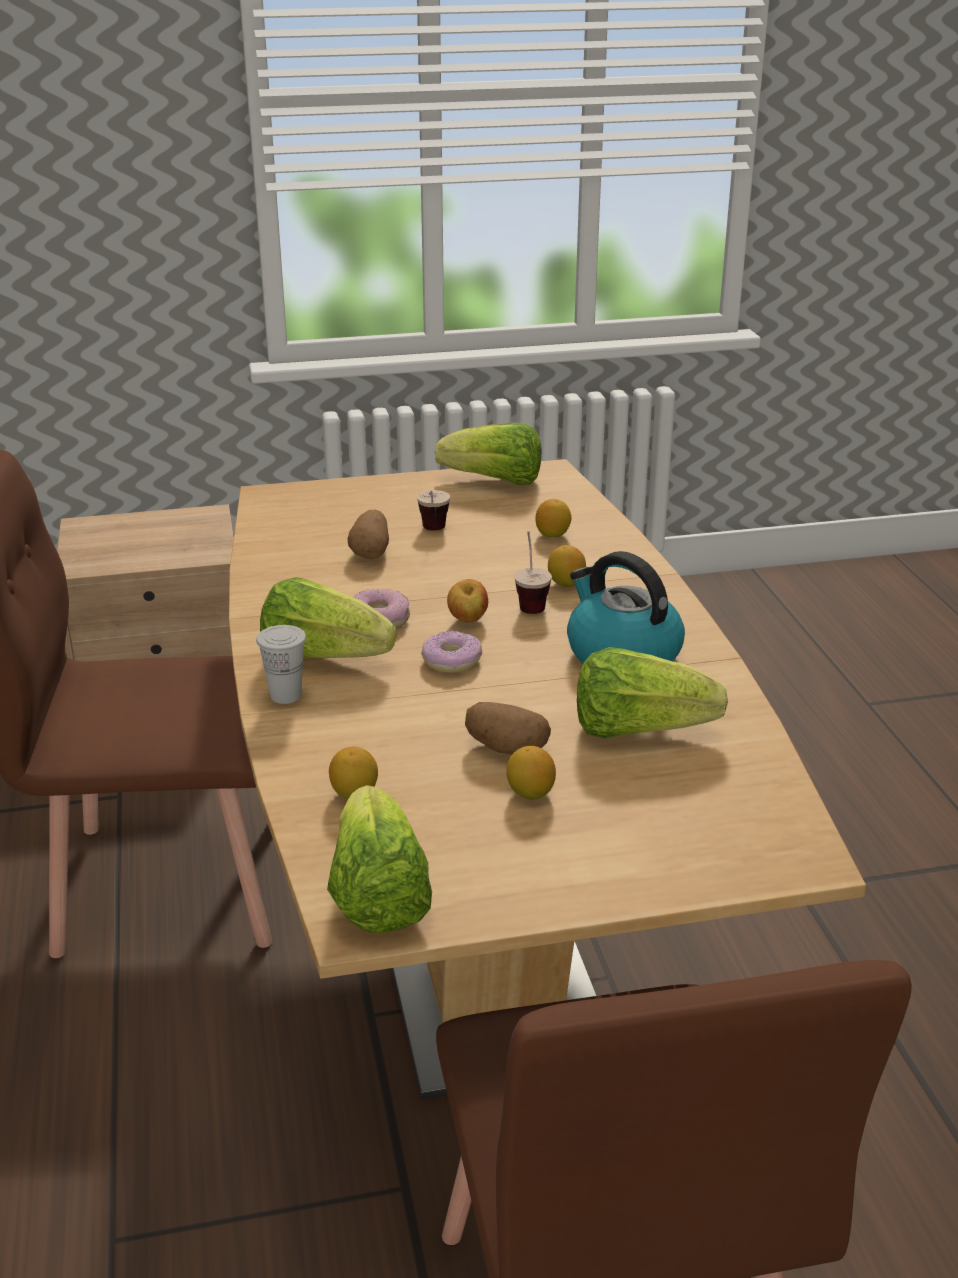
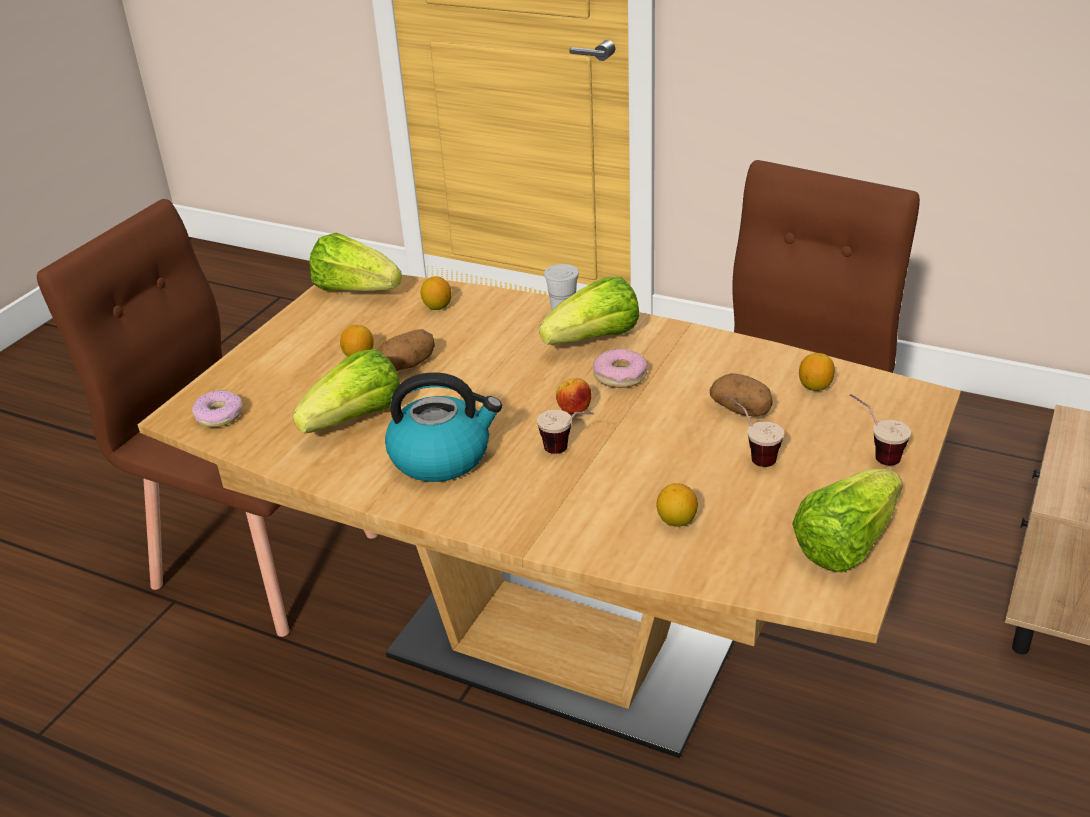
camera: 130 degrees right, 5 degrees up
(373, 494) = (874, 453): none -> cup
(451, 660) = (528, 383): donut -> donut (219, 415)
(566, 583) = (575, 483): lemon -> lemon (815, 386)

